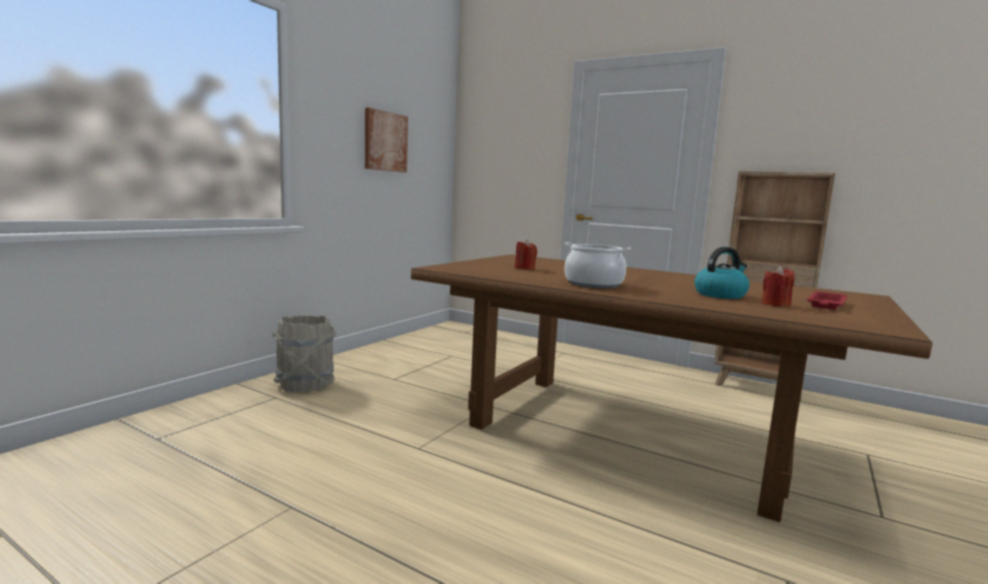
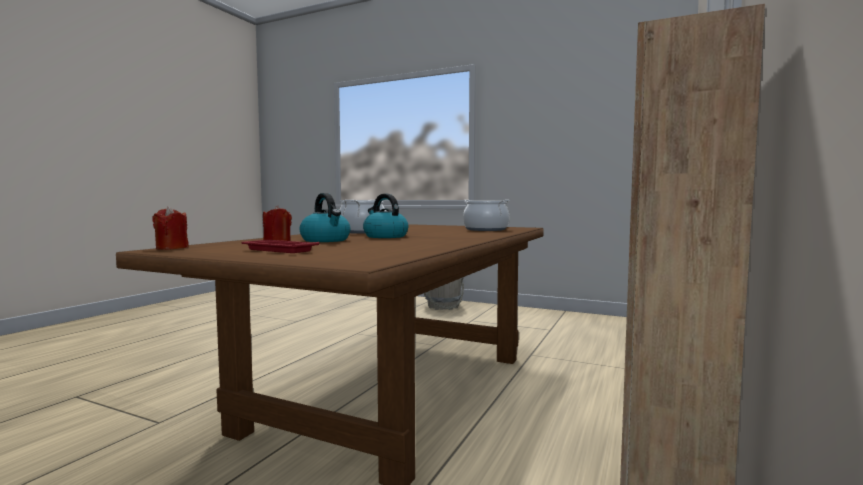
camera: 85 degrees right, 5 degrees down
(385, 141) = (568, 134): picture -> none
(525, 268) = (435, 228): red candle -> red candle (172, 248)
(548, 263) = (486, 229): none -> cooking pot
(658, 283) = (385, 236): none -> kettle

